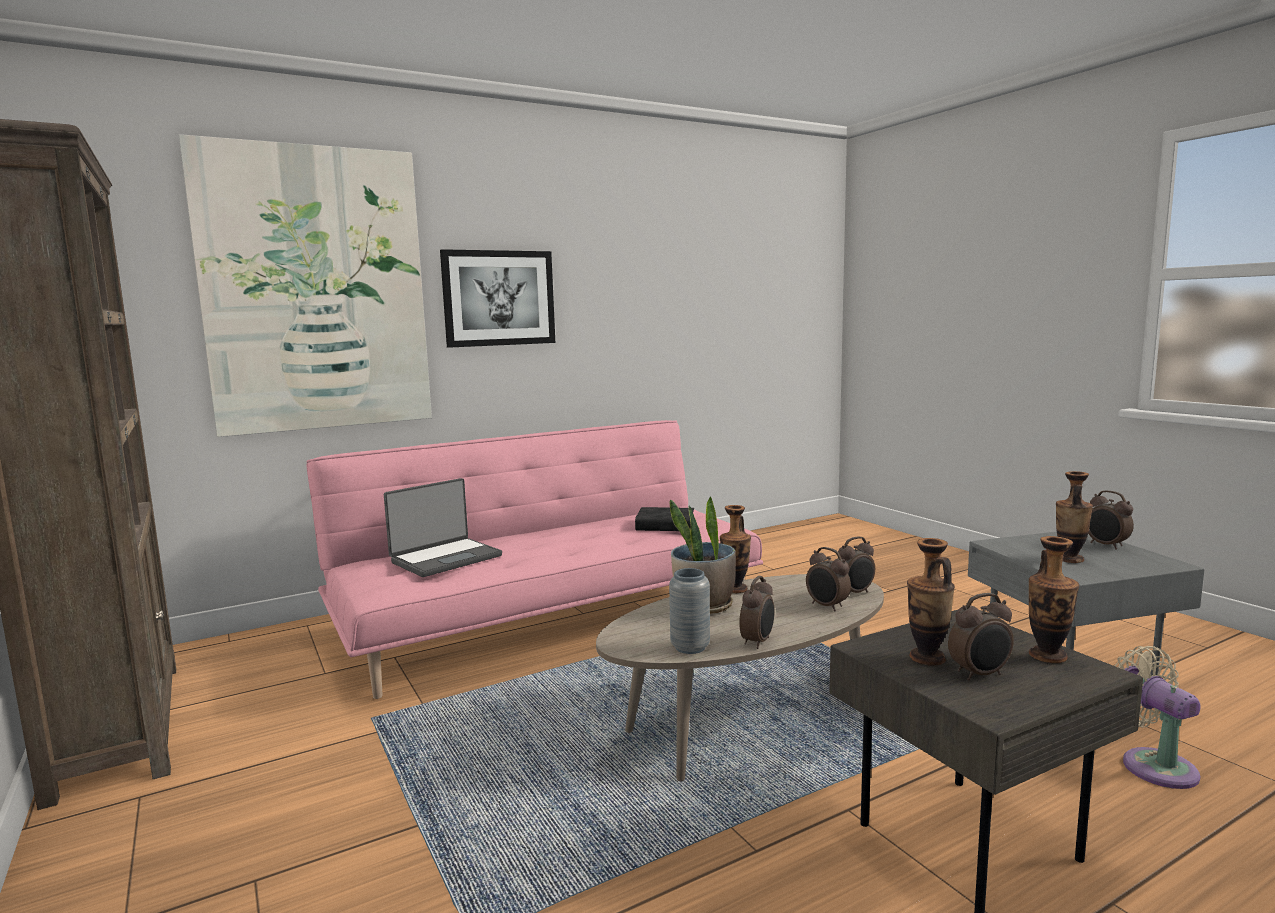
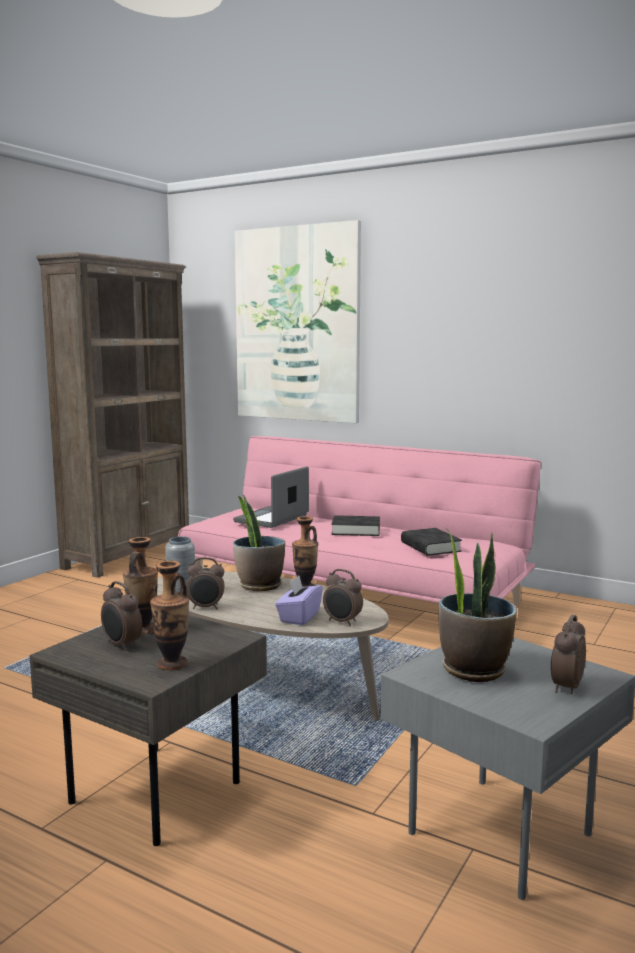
camera: 60 degrees right, 0 degrees up
(445, 558) = (272, 519): laptop -> laptop turned 105 degrees clockwise
(499, 298) = (418, 331): picture -> none
(564, 537) = (356, 530): none -> black book
(827, 606) = (299, 617): alarm clock -> purple tissue box
(1069, 559) = (473, 669): vase -> potted plant
(1153, 765) = (354, 891): beige fan -> none

